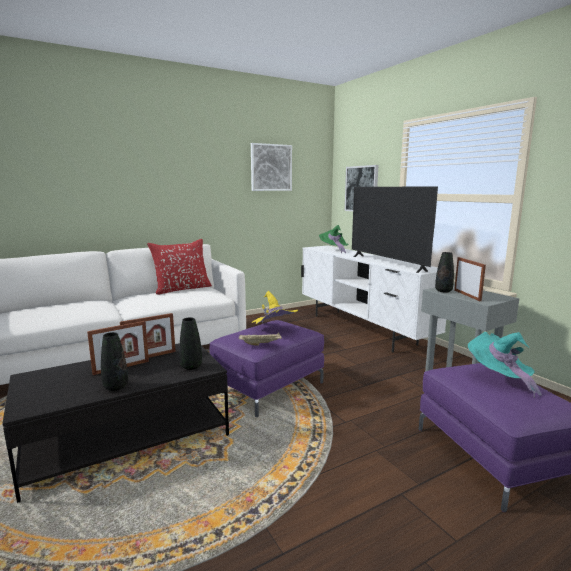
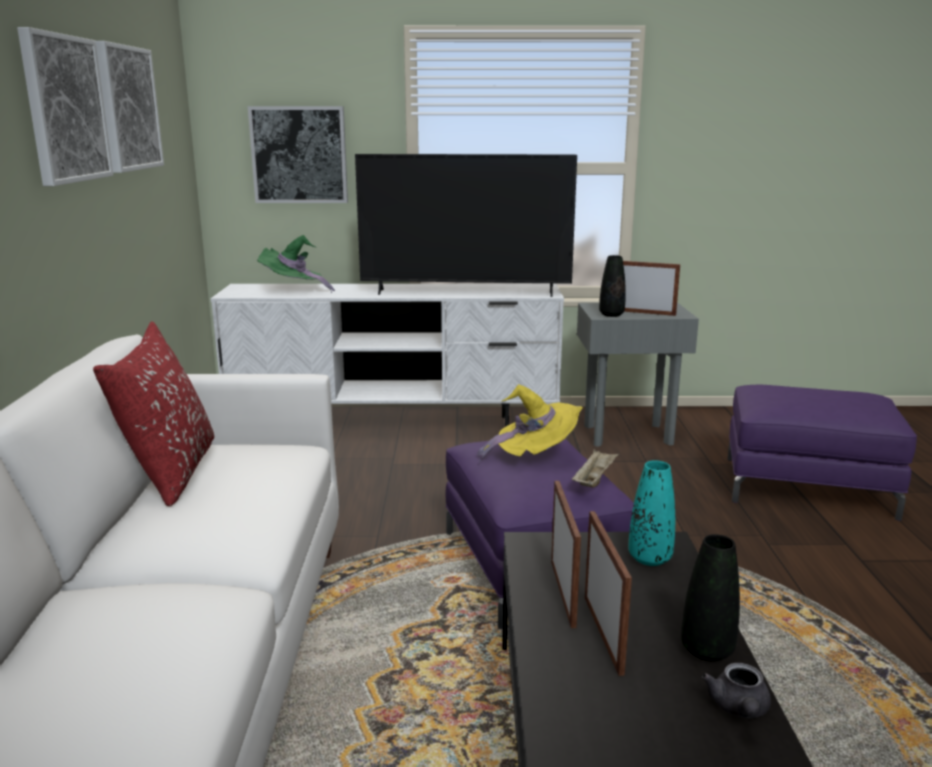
camera: 60 degrees left, 5 degrees up
(73, 397) = (739, 709): none -> grey teapot
(191, 367) = (649, 558): black vase -> turquoise vase
(222, 167) = (65, 109): none -> picture
(499, 379) = (810, 394): turquoise hat -> none

